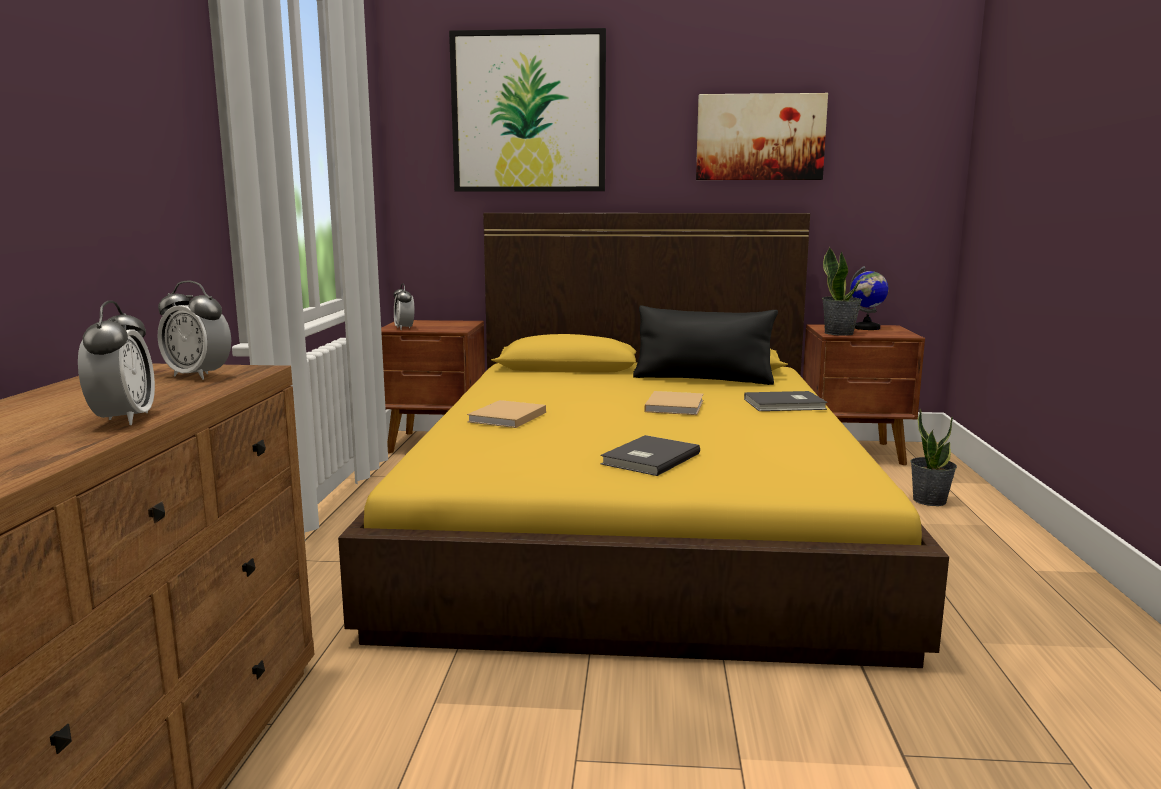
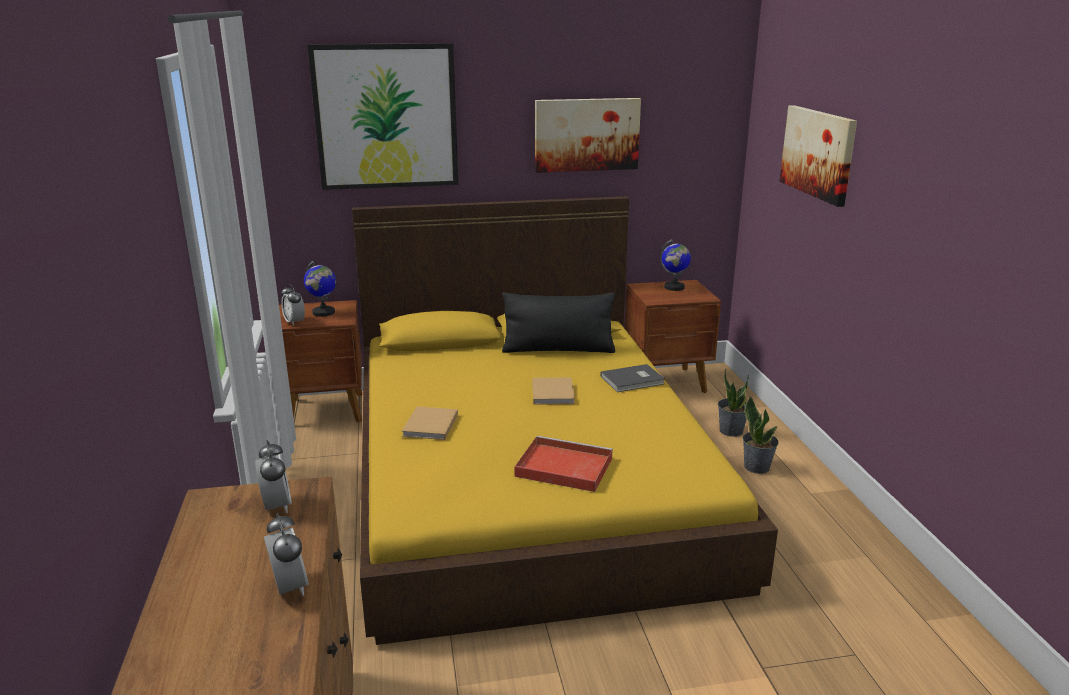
camera: 15 degrees left, 10 degrees up
(198, 376) = (277, 506): alarm clock -> alarm clock turned 120 degrees counterclockwise
(440, 325) = (323, 312): none -> globe
(648, 459) = (562, 467): grey book -> red tray
(839, 333) = (657, 299): potted plant -> potted plant (757, 467)
(1054, 117) = (818, 153): none -> picture

